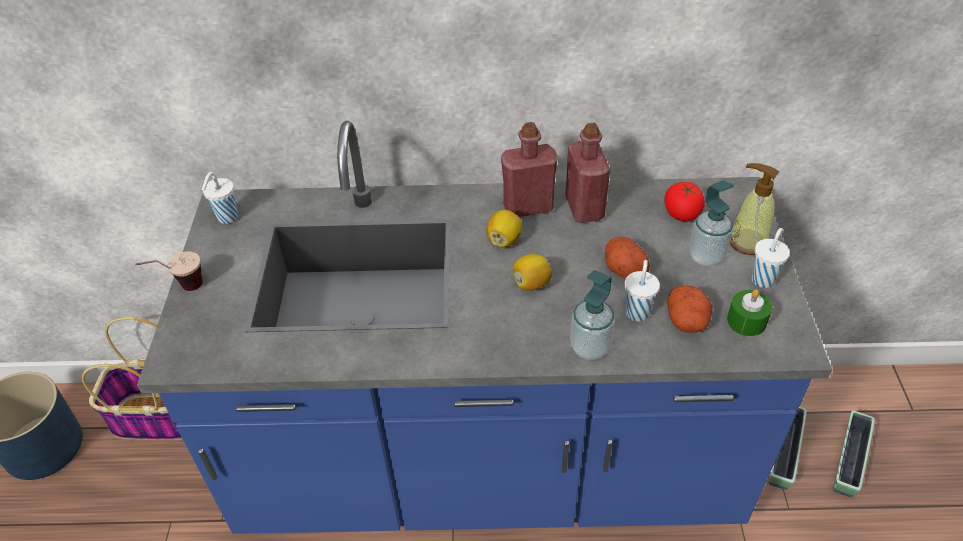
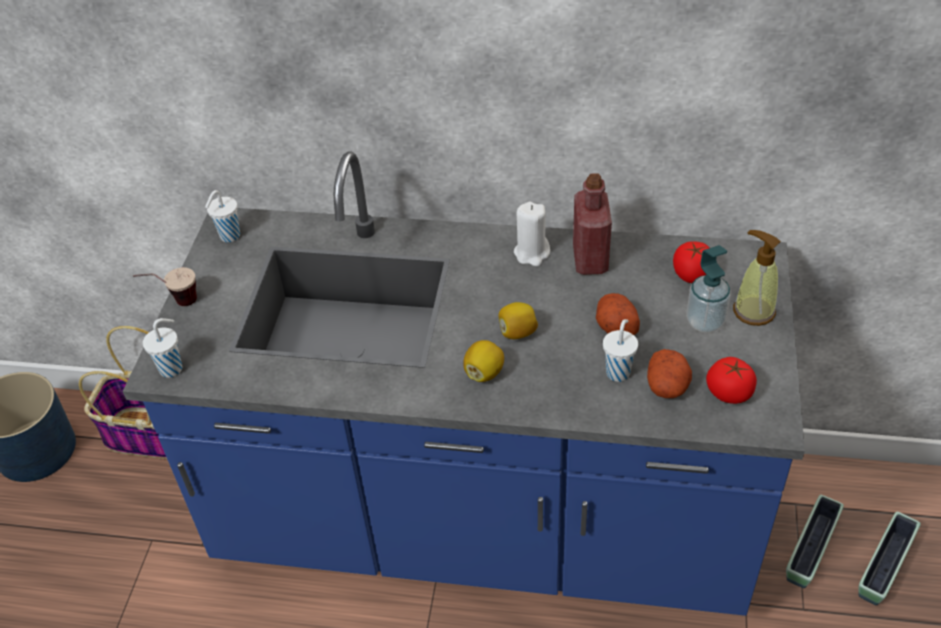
camera: 10 degrees right, 0 degrees up
(504, 240) = (499, 285): lemon -> lemon (484, 372)
(528, 207) = (532, 253): red bottle -> white candle
(590, 347) = (561, 402): soap dispenser -> none
(746, 321) = (729, 393): green candle -> tomato
(763, 279) = (759, 351): white cup -> white cup (172, 368)

